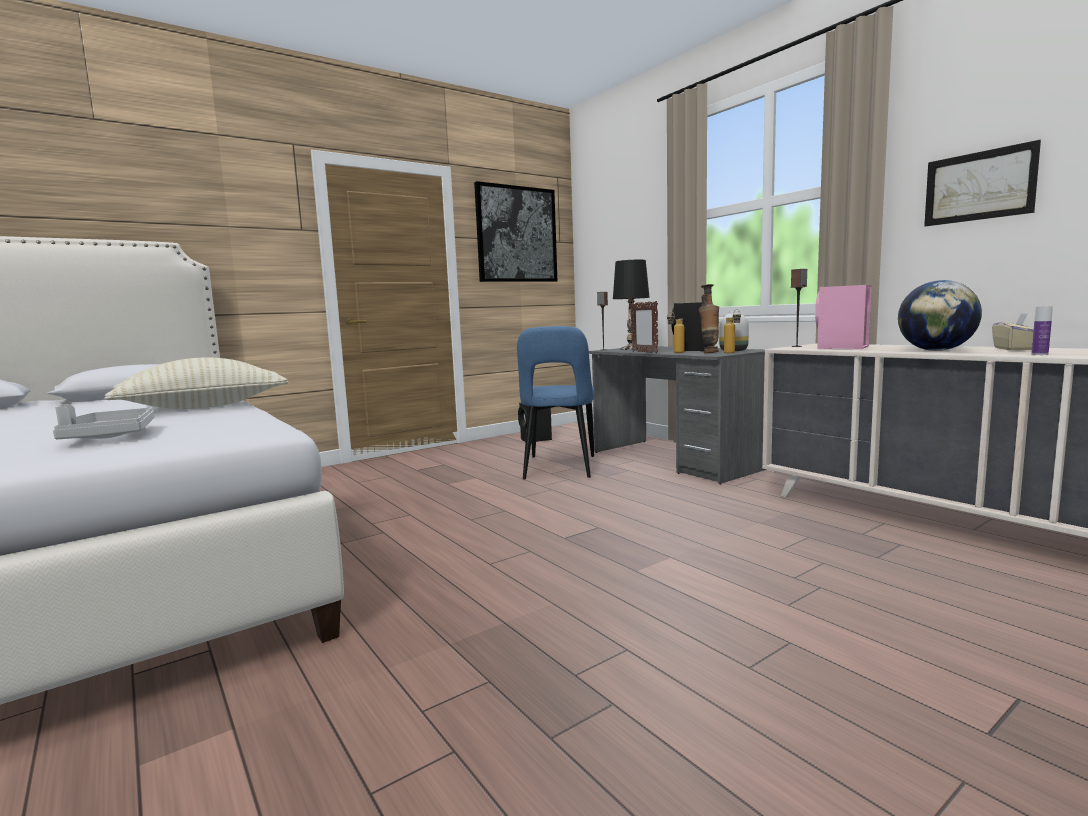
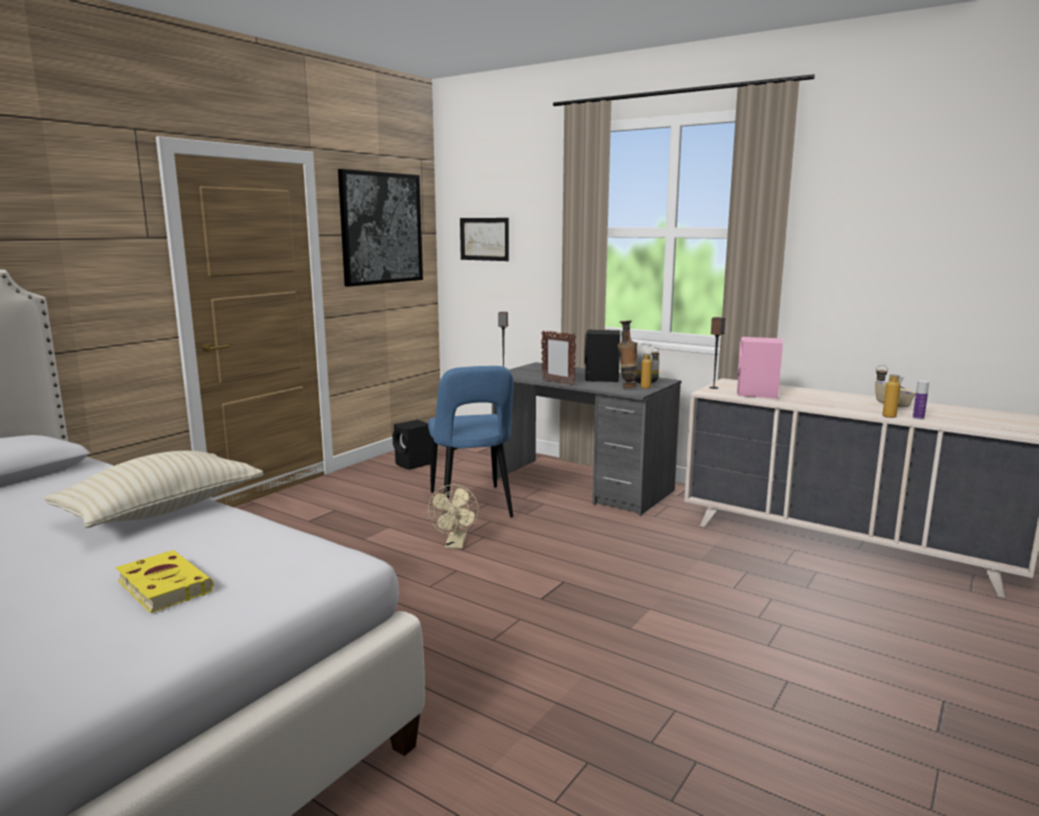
camera: 20 degrees left, 5 degrees up
(110, 436) = (162, 585): grey tray -> yellow book
(521, 493) = (455, 544): none -> beige fan
(631, 348) = (531, 371): black table lamp -> none
(675, 352) = (590, 384): bottle -> bottle (883, 416)
(936, 350) = (838, 405): globe -> none
(979, 186) = (861, 255): picture -> picture (484, 239)

